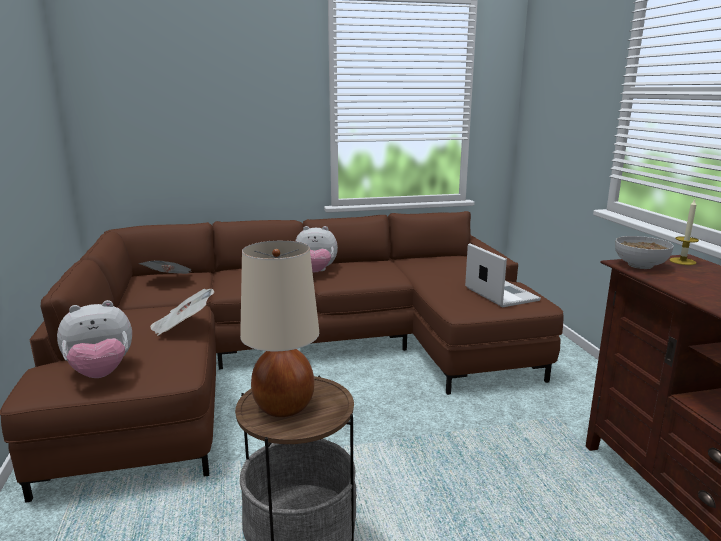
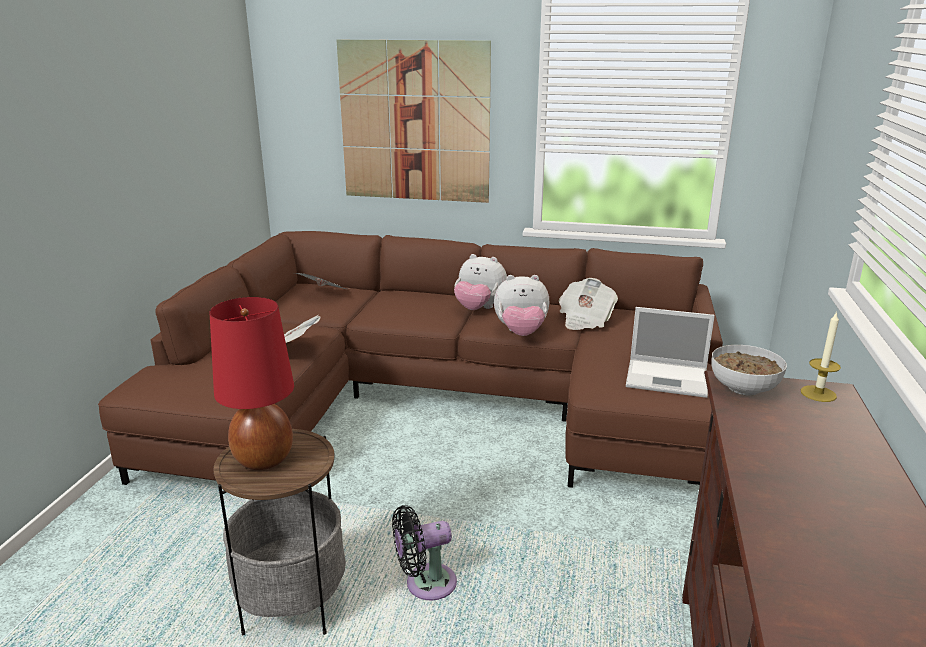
camera: 25 degrees right, 5 degrees up
(101, 373) = (187, 384): plush toy -> plush toy (521, 333)
(224, 123) = (414, 122): none -> picture
(284, 406) = (264, 459): beige table lamp -> red table lamp
(403, 497) = (425, 584): none -> black fan
(404, 267) = (584, 320): none -> newspaper
(500, 293) = (668, 378): laptop -> laptop turned 105 degrees clockwise

